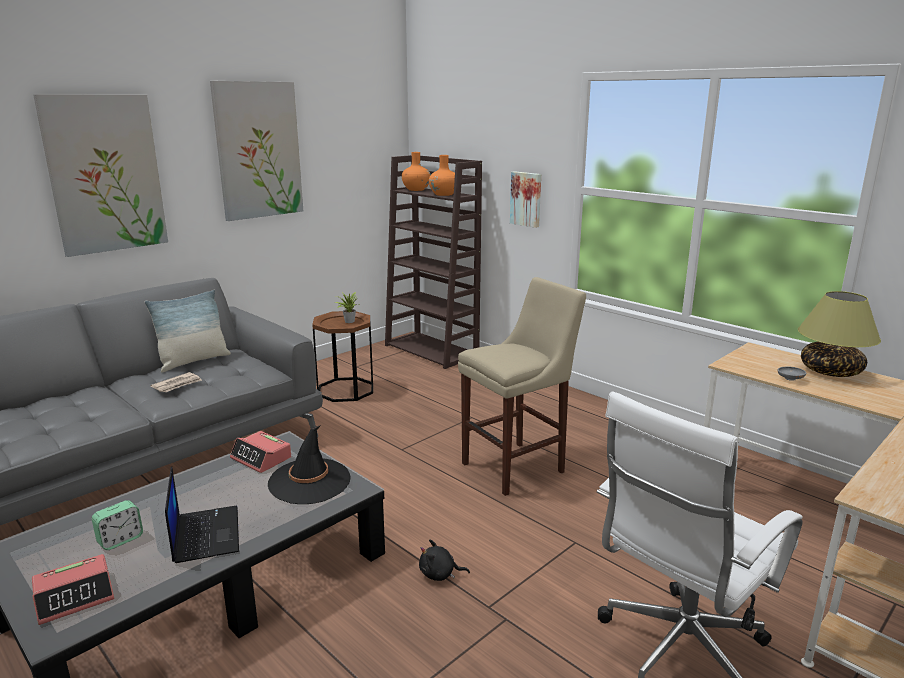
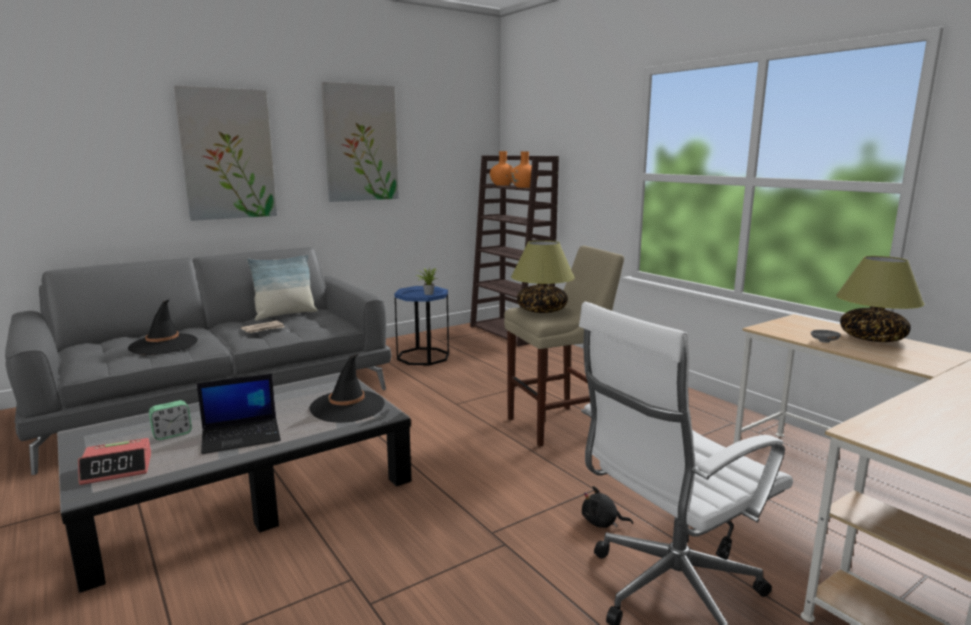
camera: 10 degrees right, 5 degrees down
(64, 417) = (163, 345): none -> black hat
(205, 534) = (242, 436): laptop -> laptop turned 75 degrees clockwise
(261, 458) = (314, 388): alarm clock -> none
(345, 390) = (423, 356): brown side table -> blue side table
(440, 574) = (455, 502): black plush toy -> black plush toy (602, 523)
(500, 352) = (541, 310): none -> table lamp
(526, 199) = (596, 188): picture -> none

